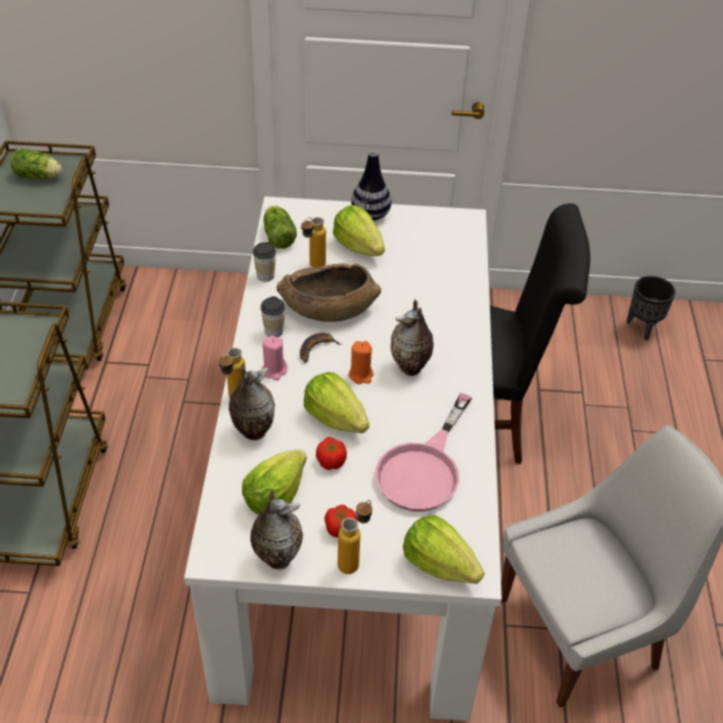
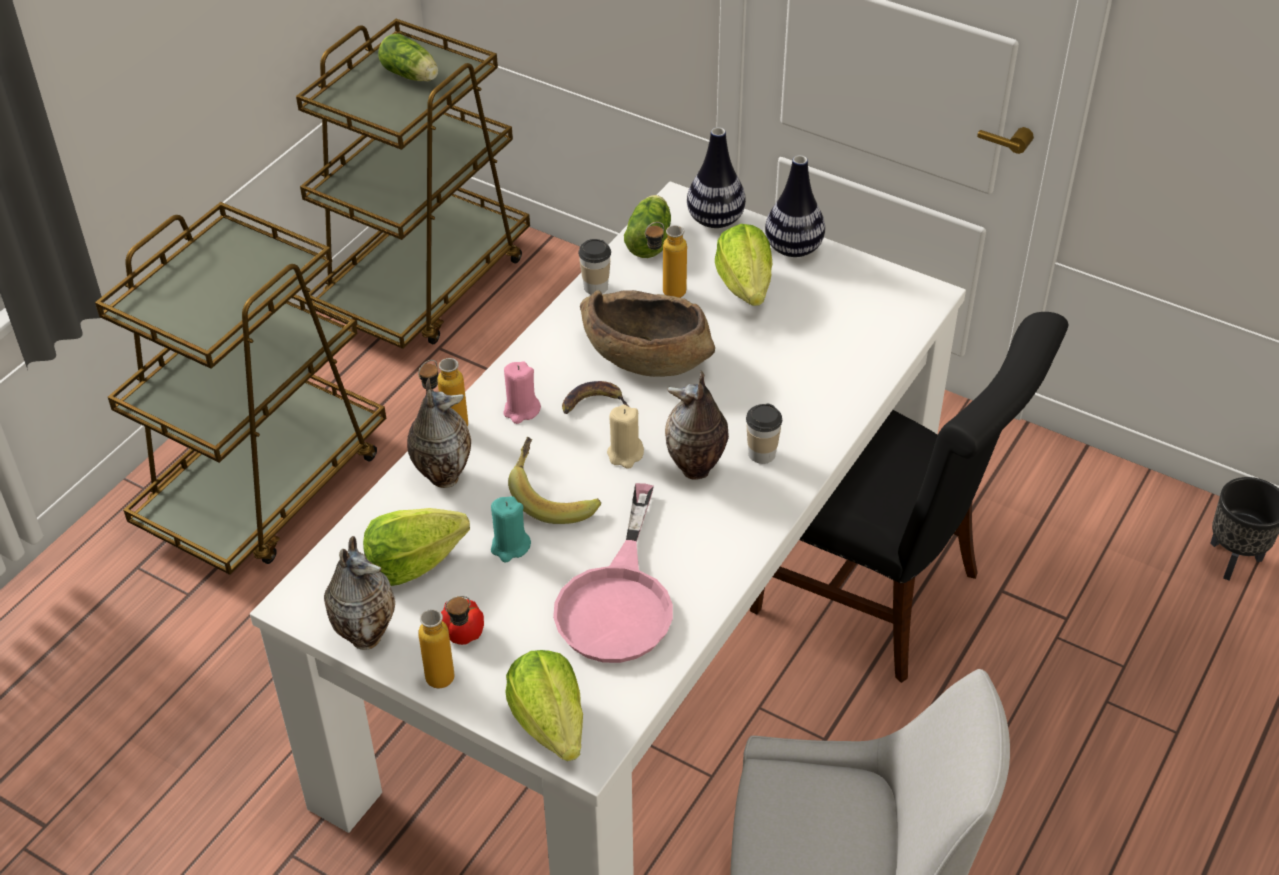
camera: 30 degrees right, 0 degrees up
(274, 331) = (555, 361): cup -> cup (761, 454)
(311, 212) = (715, 220): none -> vase
(331, 461) = (510, 546): tomato -> turquoise candle
(335, 418) = (553, 496): lettuce -> banana
(361, 375) = (625, 454): orange candle -> beige candle
(424, 468) = (618, 600): pink frying pan -> pink frying pan turned 45 degrees counterclockwise

